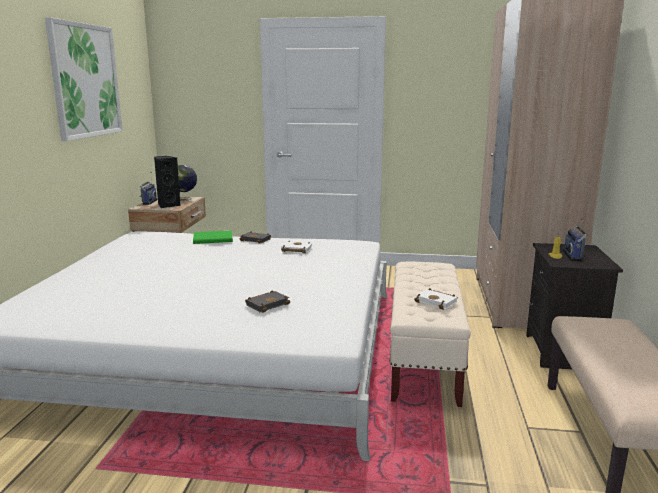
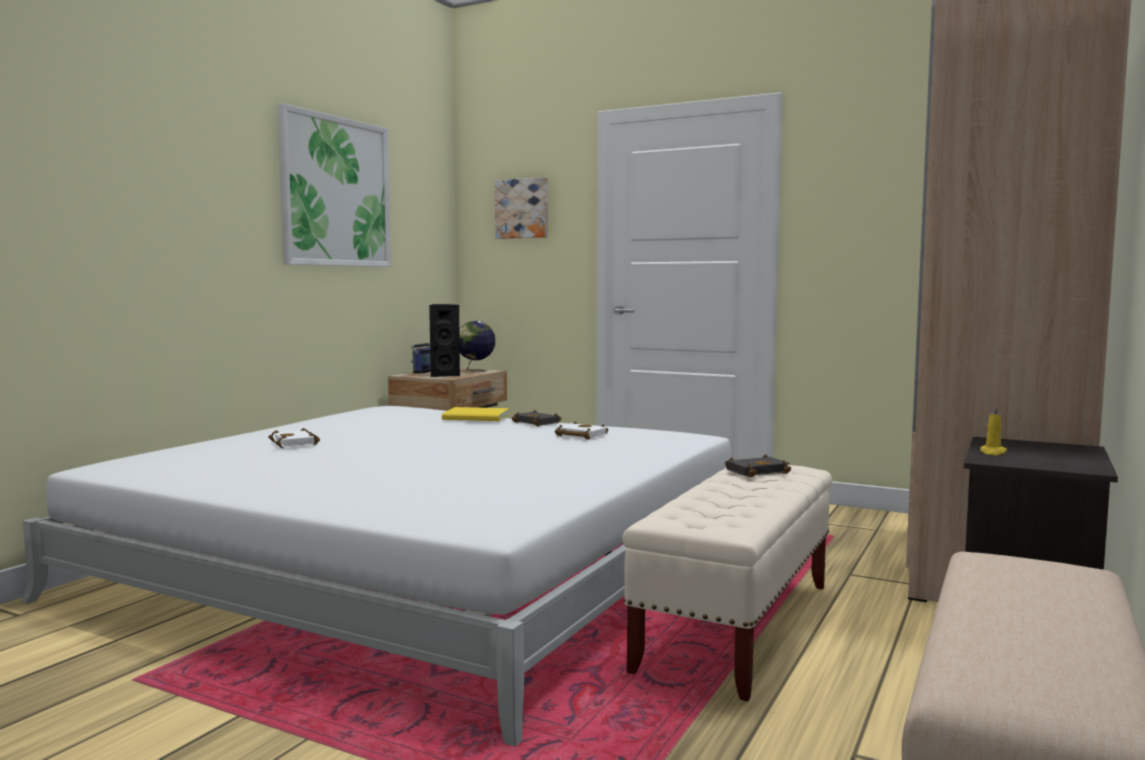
camera: 20 degrees right, 10 degrees down
(205, 83) = (522, 208): none -> picture
(214, 239) = (477, 417): green book -> yellow book
(267, 304) = (453, 482): black book -> black book (757, 471)
(437, 302) = (733, 507): white book -> white book (296, 443)
(574, 256) = (1034, 454): radio -> none

